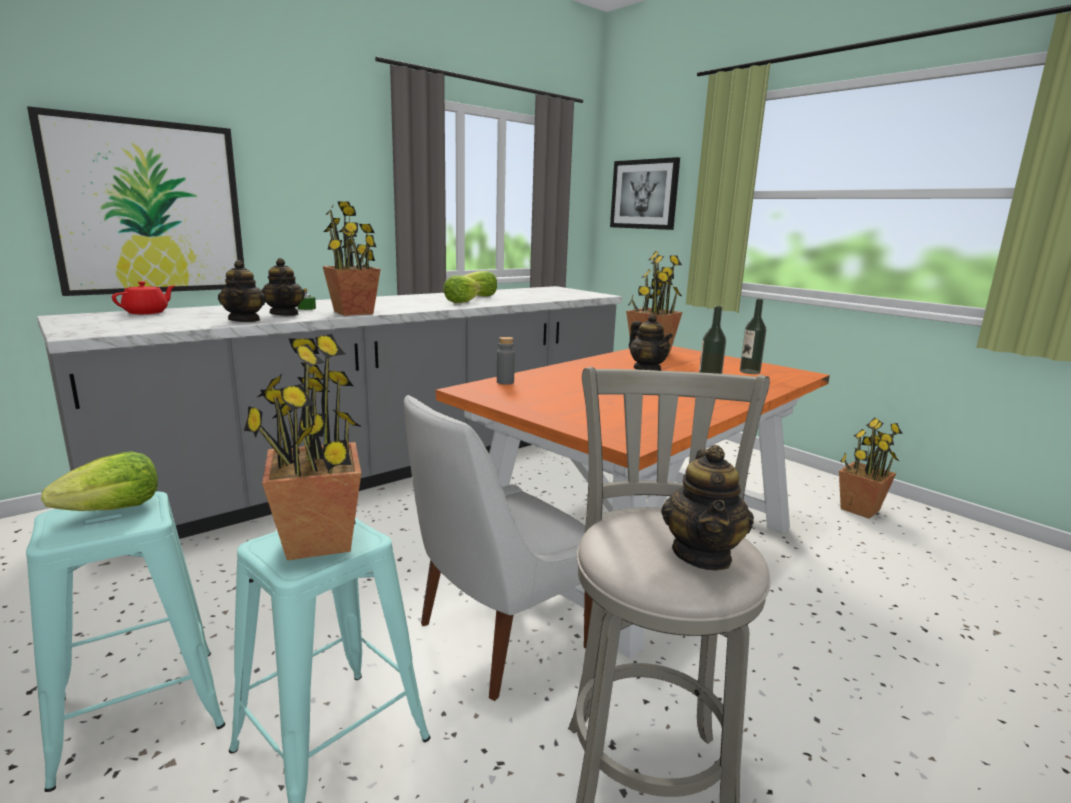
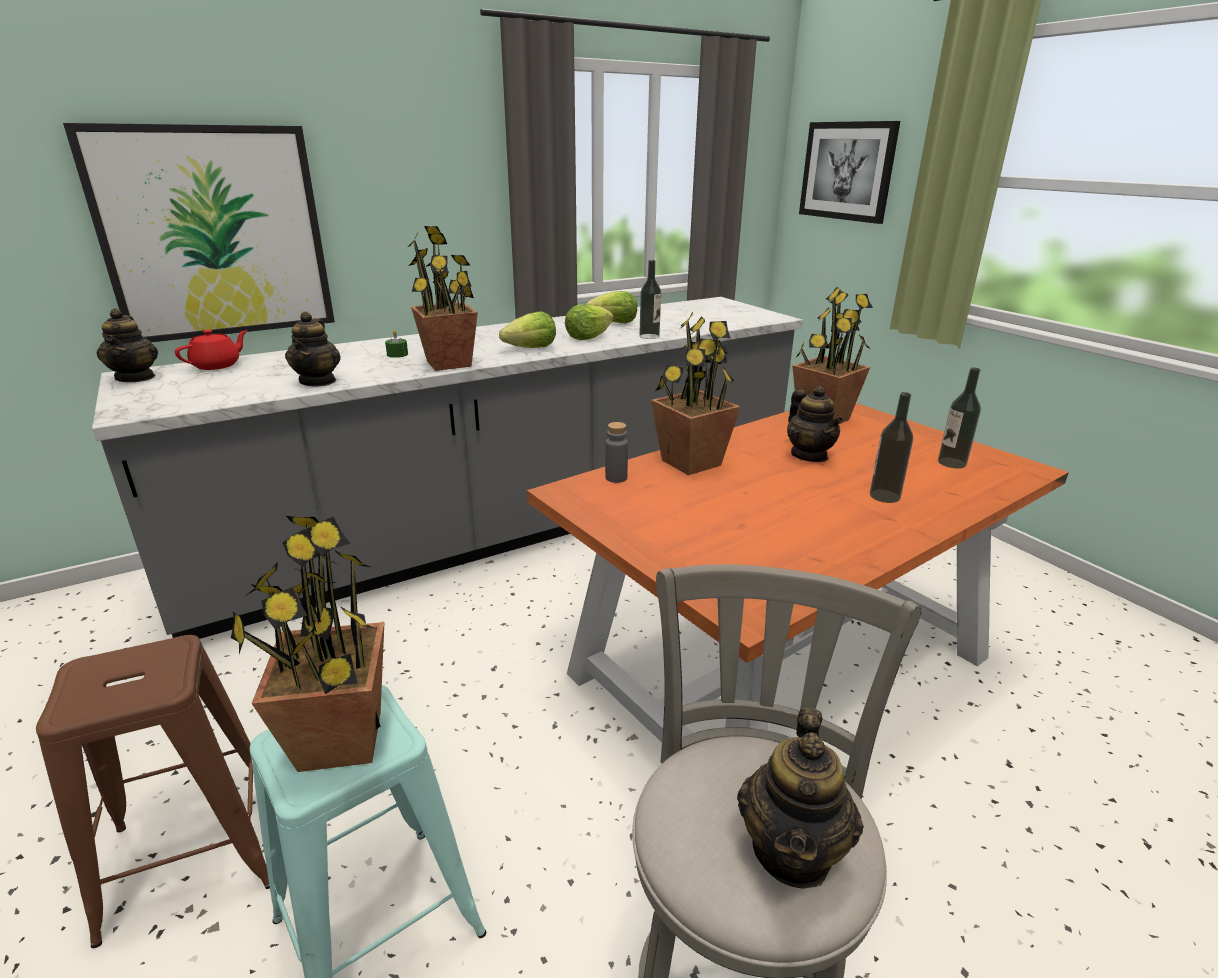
camera: 10 degrees right, 10 degrees up
(114, 510) = (138, 665): lettuce -> lettuce (531, 349)
(139, 713) = (192, 856): turquoise stool -> brown stool
(285, 314) = (368, 368): teapot -> teapot (136, 378)
(498, 638) = (586, 797): white chair -> none
(509, 302) = (649, 336): none -> bottle
(859, 509) = (1093, 634): potted plant -> potted plant (690, 462)

